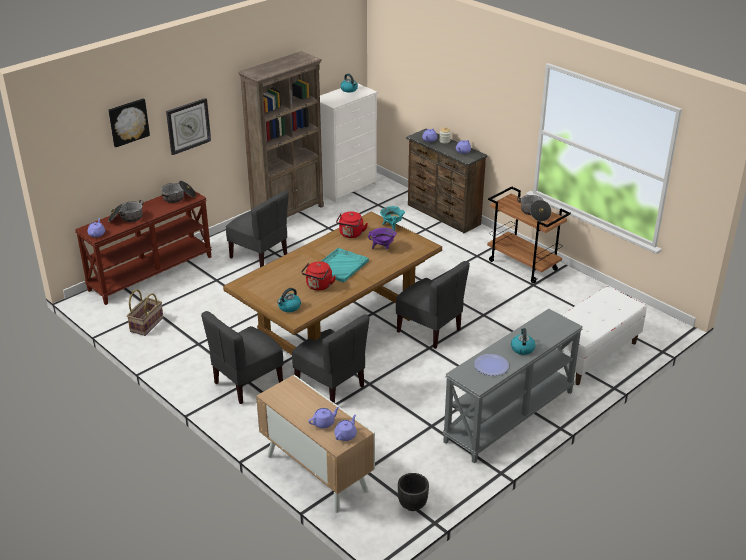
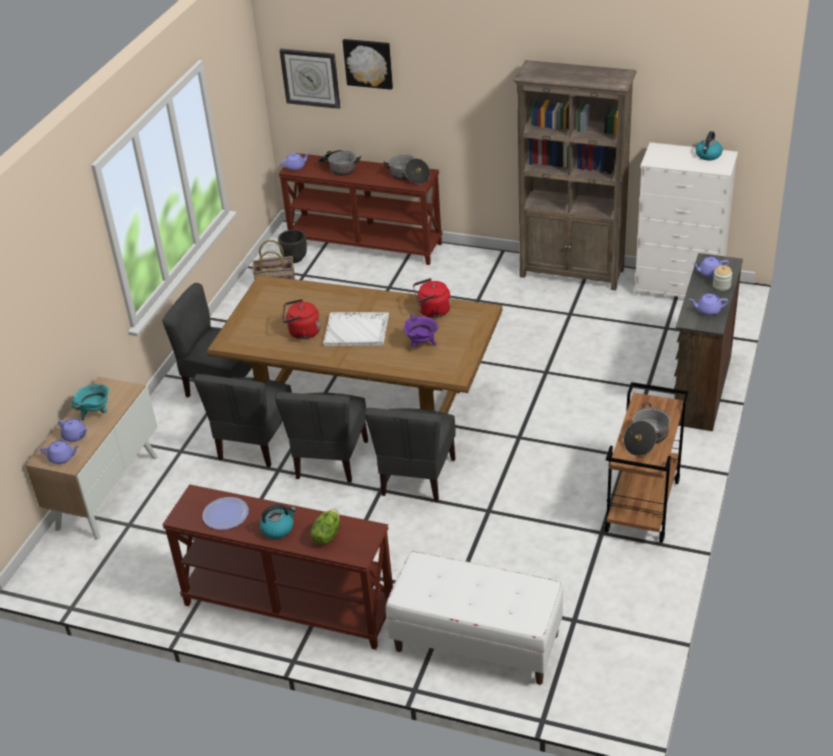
camera: 65 degrees right, 5 degrees up
(188, 126) = (449, 100): wall clock -> wall clock (310, 78)
(259, 256) = (461, 293): grey chair -> grey chair (330, 460)
(289, 307) = (246, 330): kettle -> none
(341, 266) = (357, 331): turquoise tray -> white tray
(392, 226) = (478, 333): turquoise cooking pot -> turquoise cooking pot (96, 413)
(412, 505) = (91, 581): black planter -> black planter (294, 259)
(510, 417) = (288, 607): grey console table -> brown console table
(542, 332) = (326, 535): none -> lettuce

